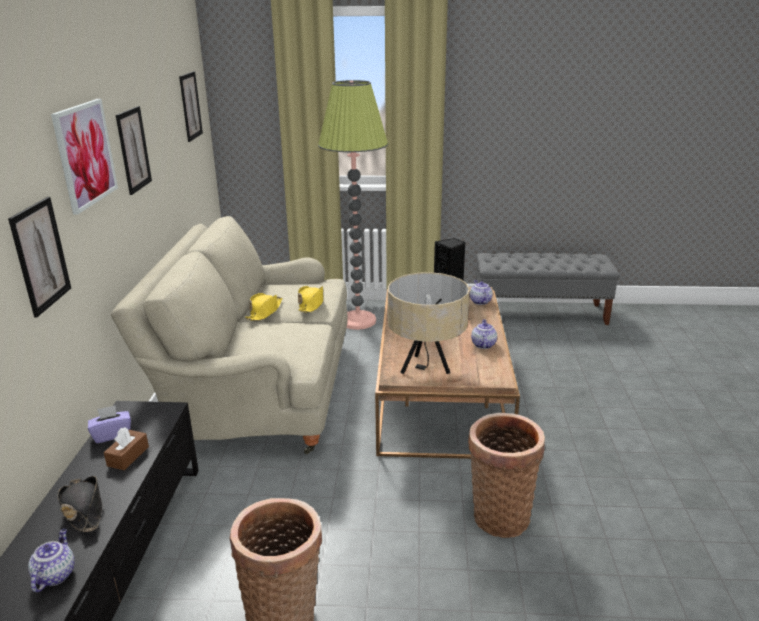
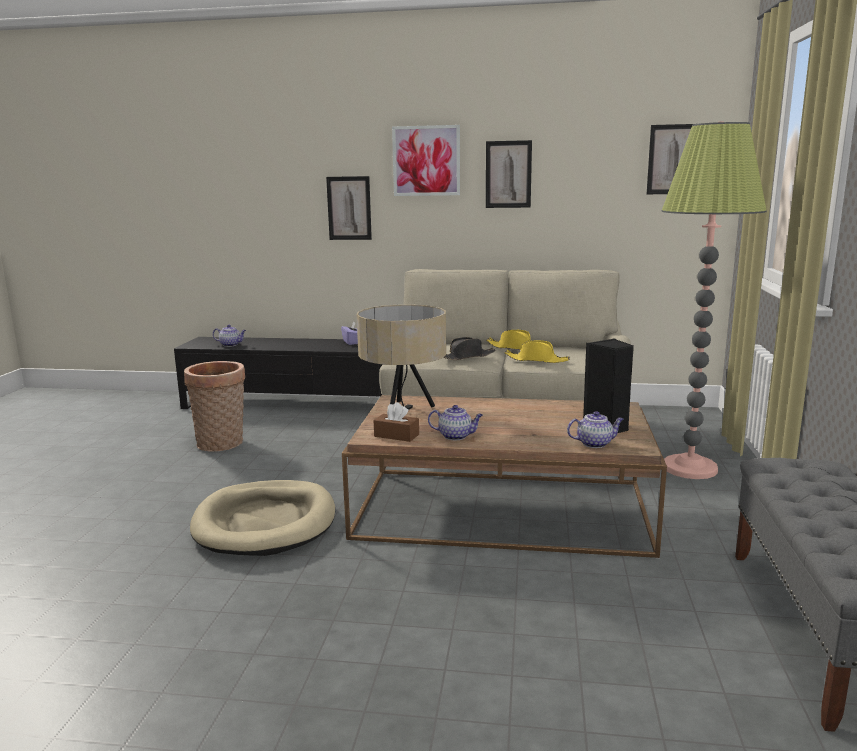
camera: 95 degrees right, 10 degrees down
(83, 509) = (279, 344): black hat -> black hat (466, 356)
(128, 456) = (325, 346): brown tissue box -> brown tissue box (396, 435)
(499, 514) = (265, 523): basket -> beige dog bed

